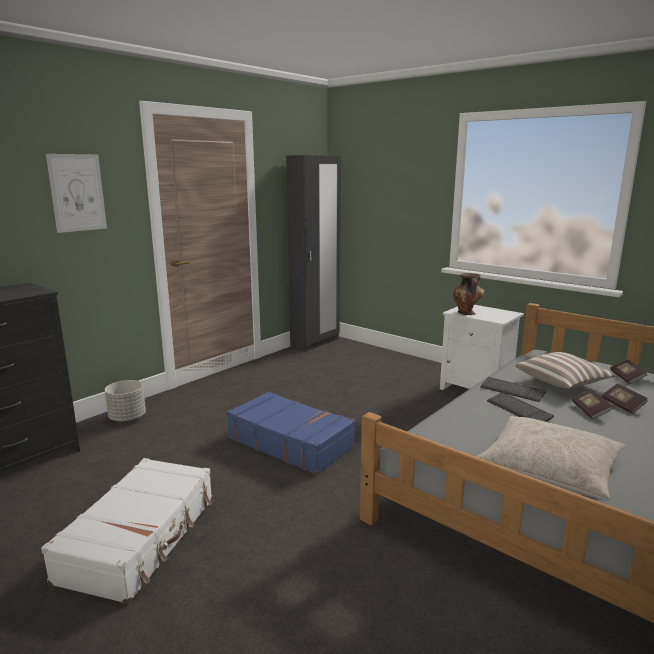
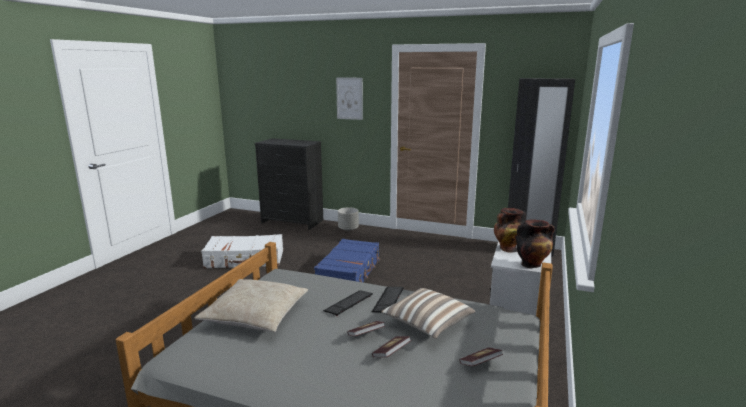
camera: 70 degrees right, 0 degrees up
(504, 313) = (532, 264): none -> vase

